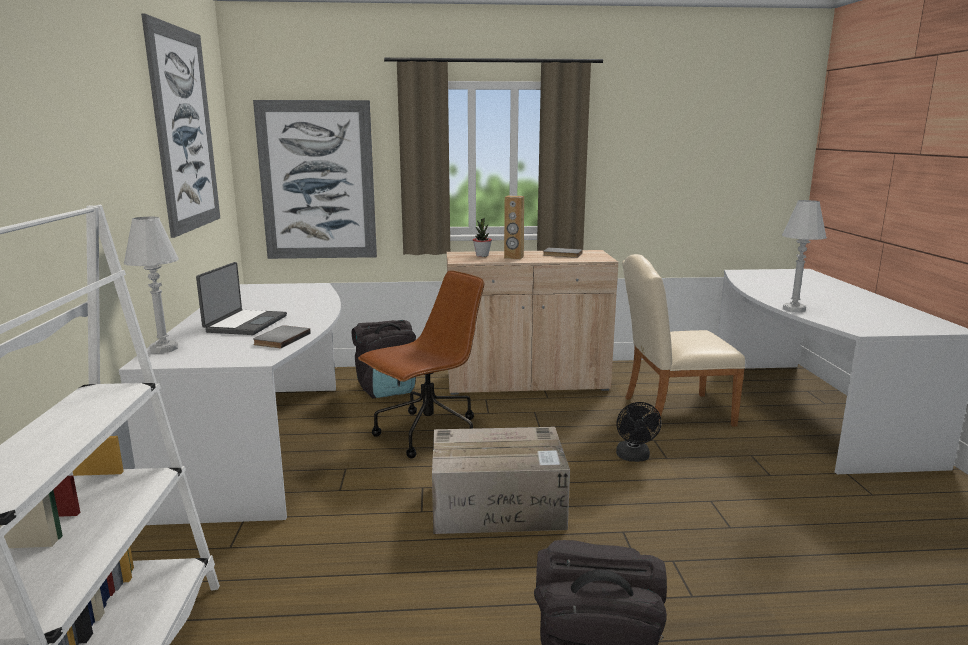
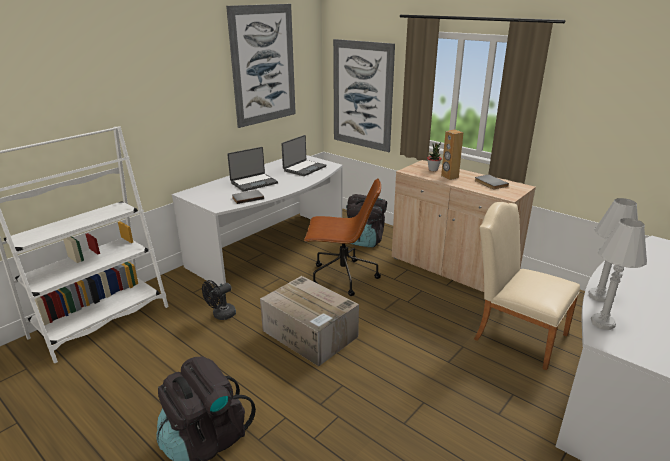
camera: 45 degrees right, 10 degrees up
(164, 349) = (202, 188): white table lamp -> white table lamp (602, 323)
(285, 296) = (304, 168): none -> laptop
(634, 457) = (427, 350): black fan -> black fan (221, 315)

